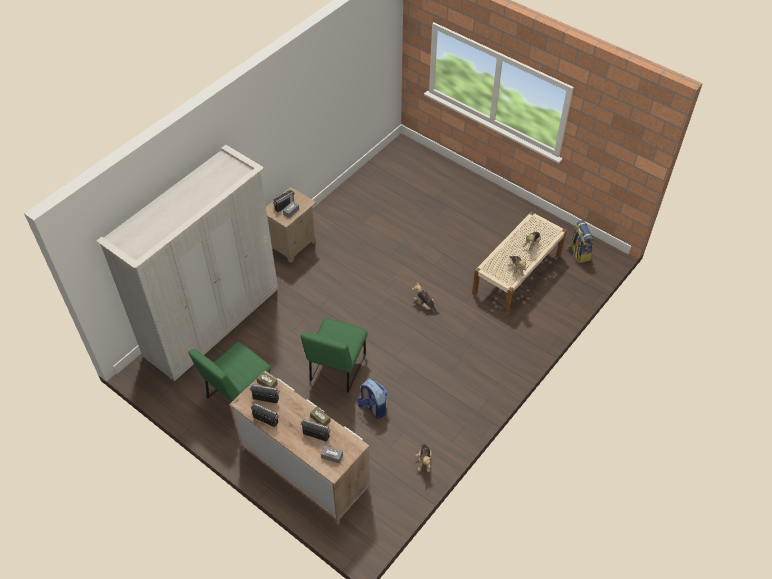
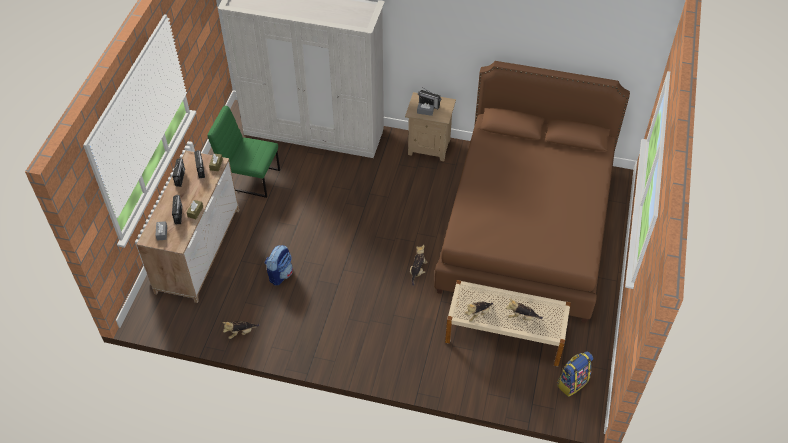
camera: 65 degrees right, 0 degrees up
(336, 368) = (309, 232): green chair -> none
(420, 218) = (526, 227): none -> brown bed

